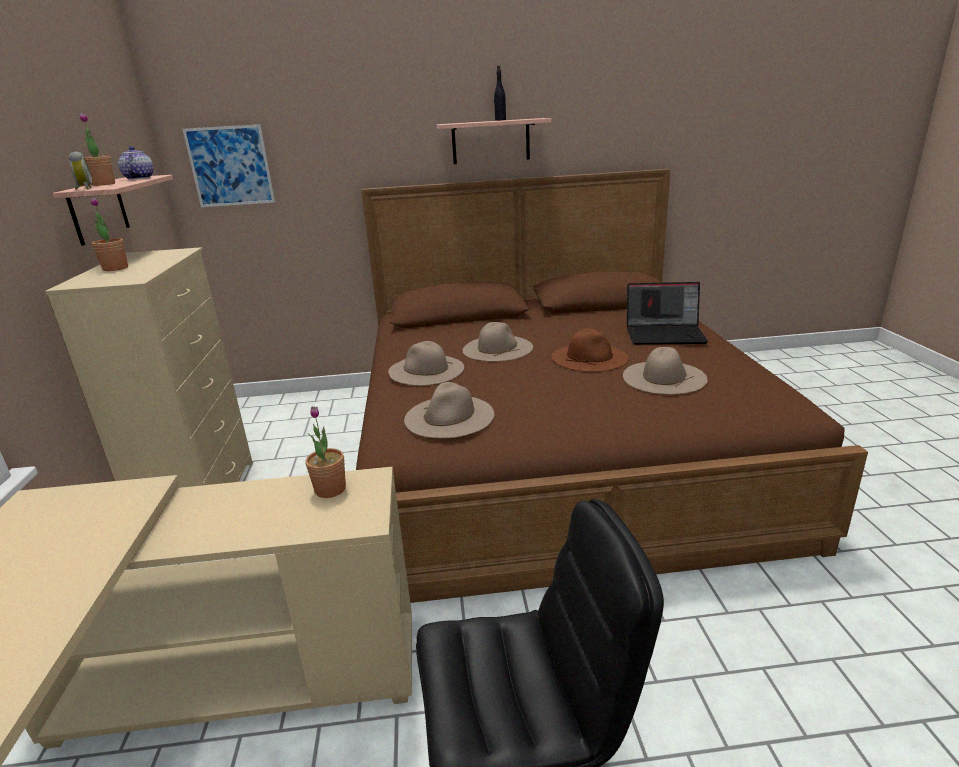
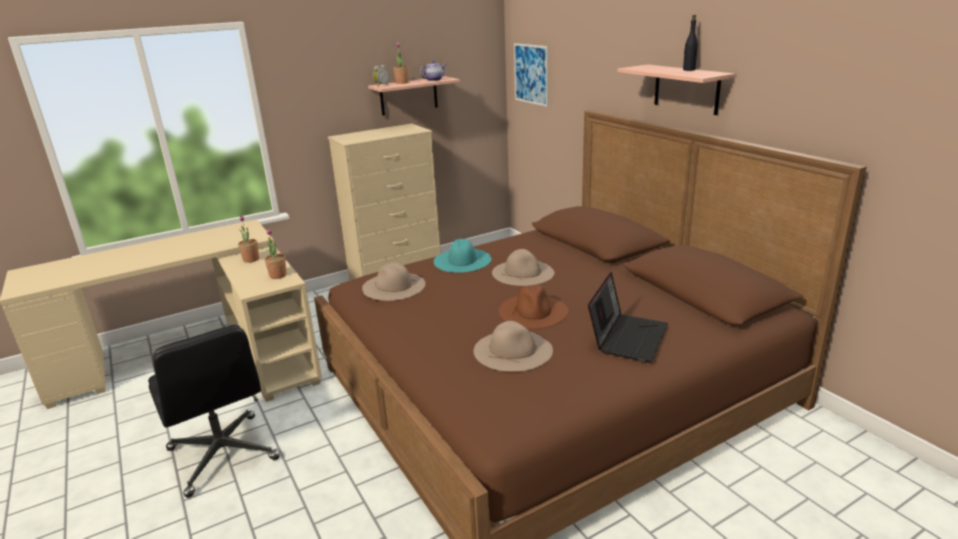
camera: 65 degrees right, 0 degrees up
(115, 268) = (372, 132): potted plant -> potted plant (251, 259)
(426, 370) = (462, 260): beige hat -> turquoise hat
(665, 334) = (627, 336): laptop -> laptop turned 135 degrees counterclockwise

